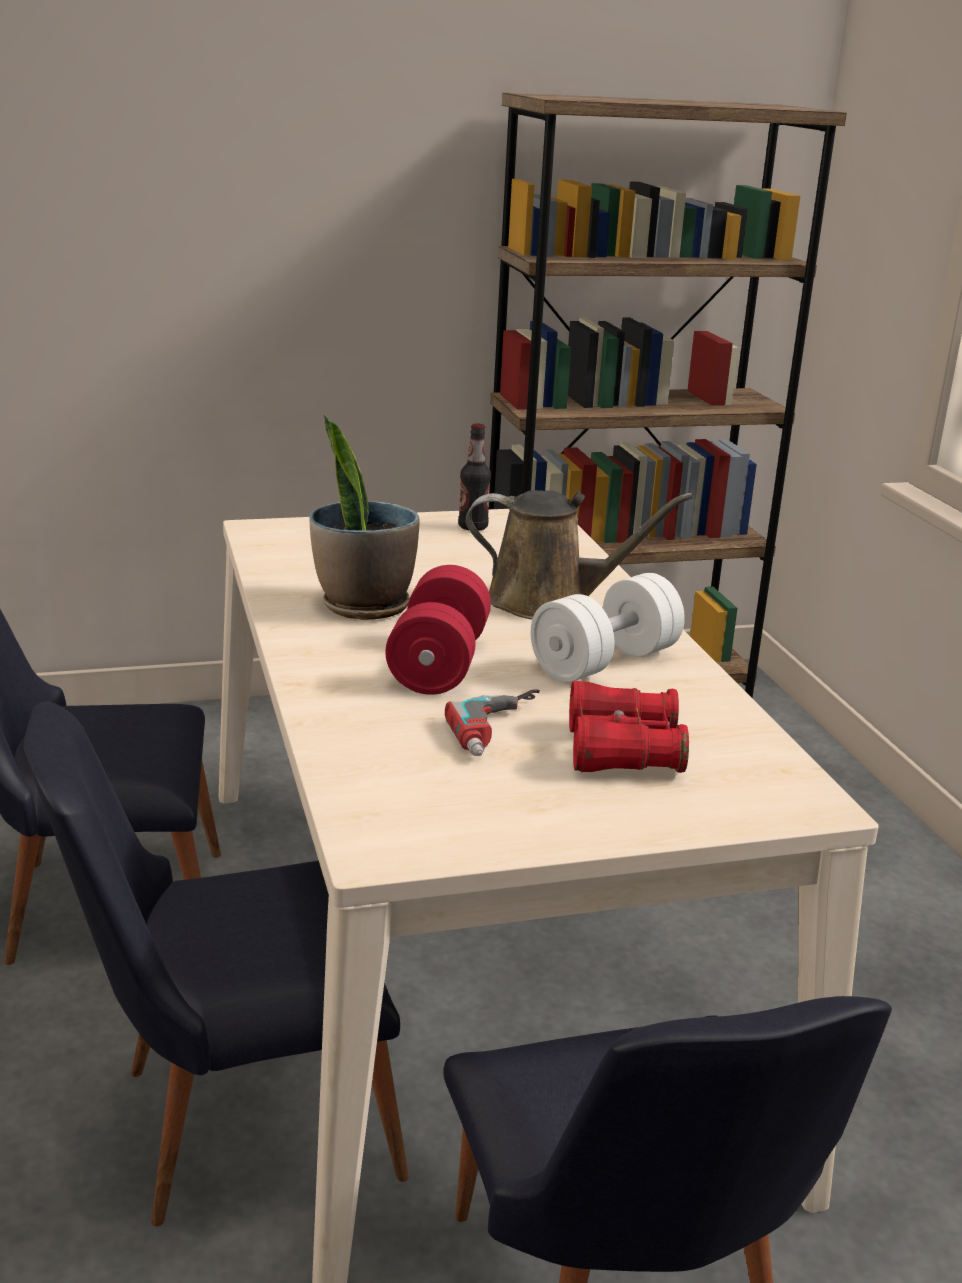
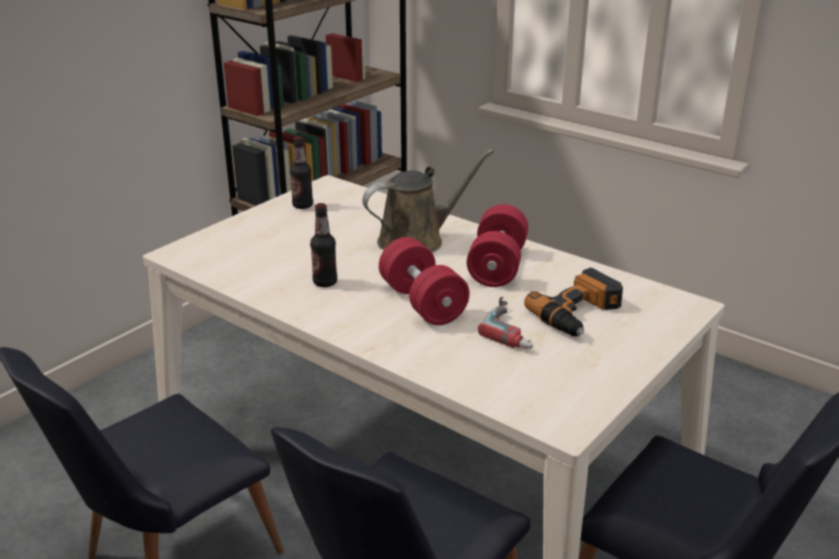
camera: 35 degrees left, 5 degrees up
(363, 606) = (325, 282): potted plant -> bottle
(604, 662) = (497, 266): white dumbbell -> red dumbbell
(622, 751) = (579, 314): red binoculars -> power drill

